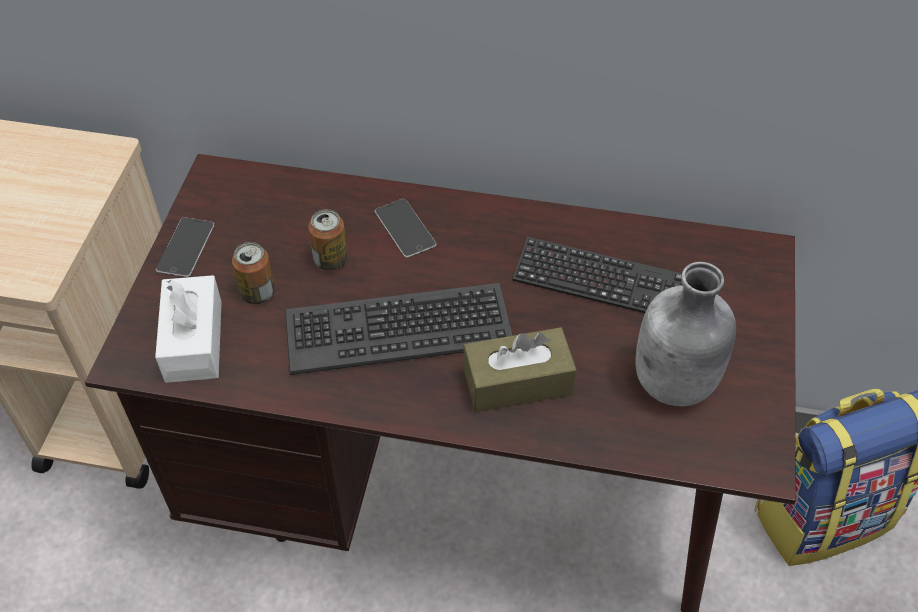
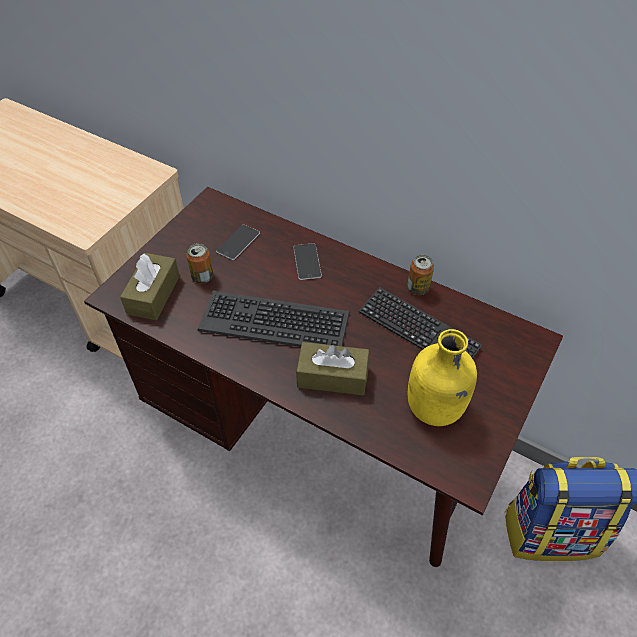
camera: 20 degrees right, 0 degrees up
(185, 247) = (175, 239): phone -> phone (238, 242)
(194, 341) = (153, 294): white tissue box -> brown tissue box
(330, 260) = (254, 269): can -> can (418, 288)
(675, 384) = (434, 409): grey bottle -> yellow bottle

